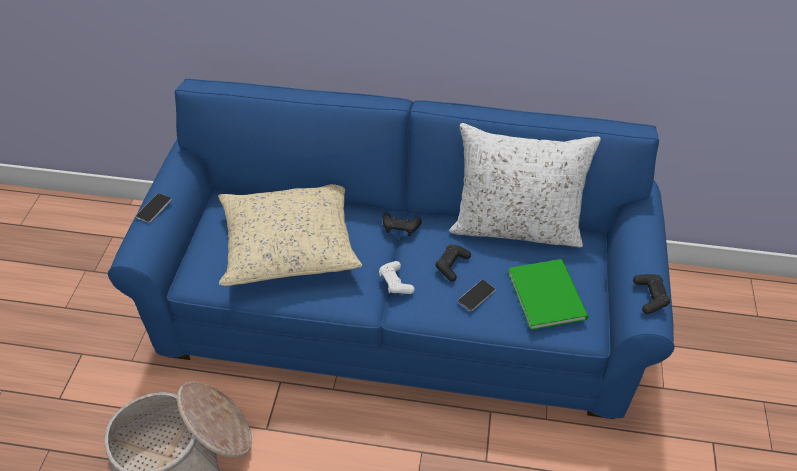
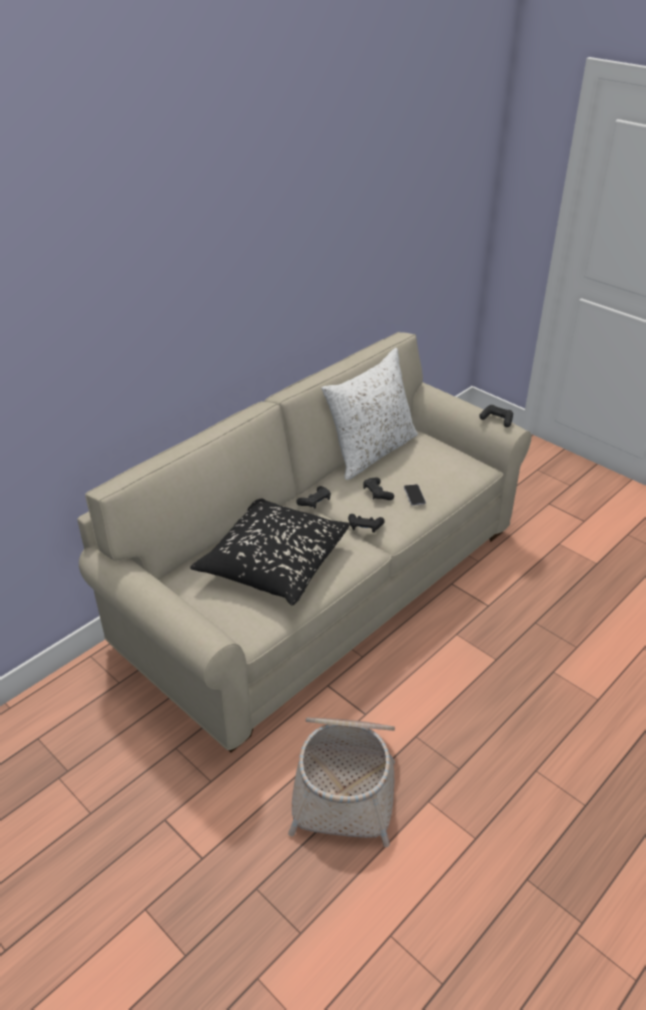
camera: 55 degrees left, 10 degrees down
(154, 208) = (171, 605): phone -> none
(289, 244) = (273, 561): beige pillow -> black pillow
(395, 282) = (365, 526): white game controller -> black game controller
(400, 308) = (322, 584): blue sofa -> beige sofa
(547, 293) = (440, 466): green book -> none

